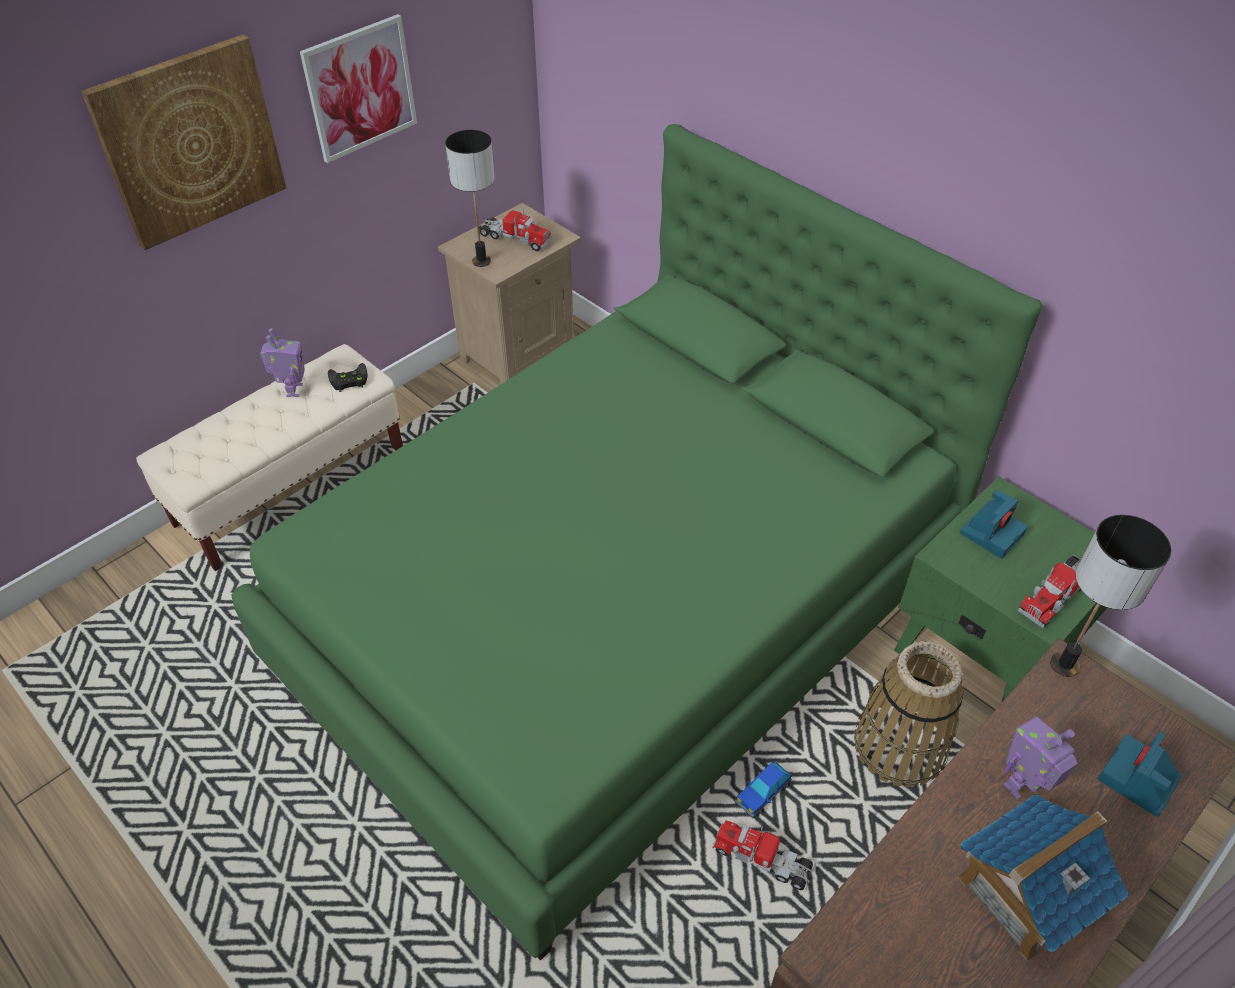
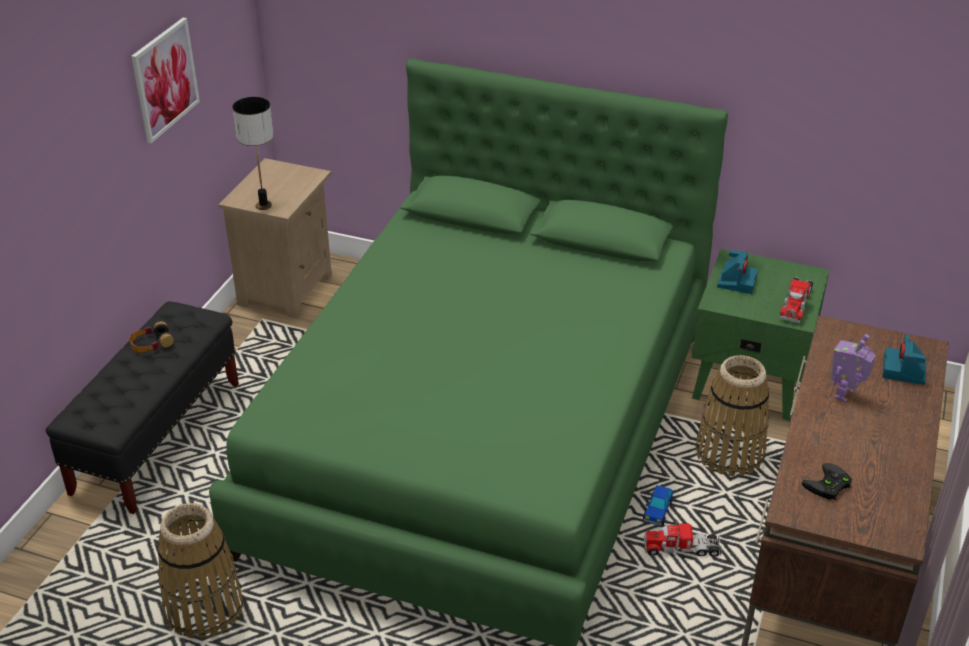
camera: 25 degrees left, 10 degrees down
(190, 142) = (73, 139): picture -> none
(211, 712) = (205, 608): none -> basket
(292, 488) = (158, 437): beige bench -> black bench
(293, 390) = (151, 343): toy robot -> headphones
(348, 380) = (193, 324): black game controller -> black game controller (828, 486)
(514, 238) = (278, 184): toy truck -> none
(1024, 893) = (878, 444): toy house -> none
(1063, 665) = (830, 328): table lamp -> none

